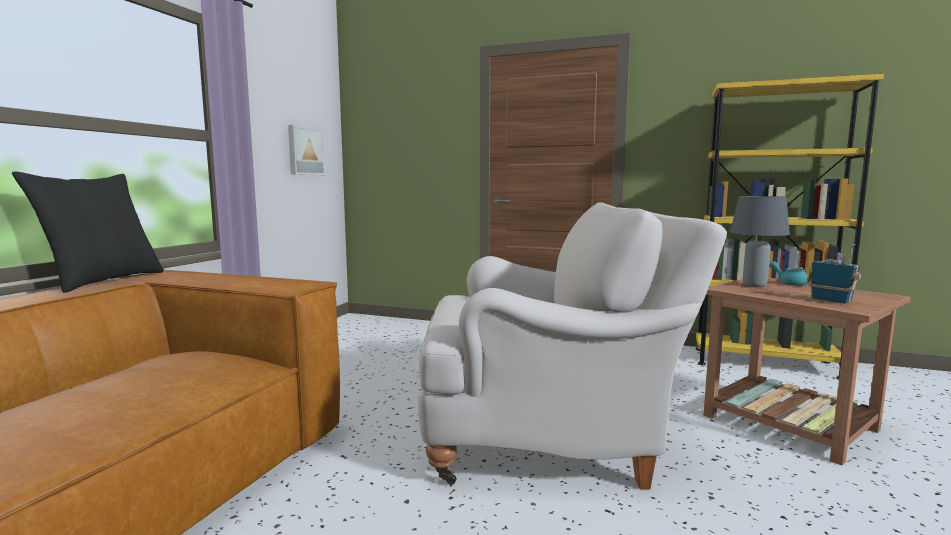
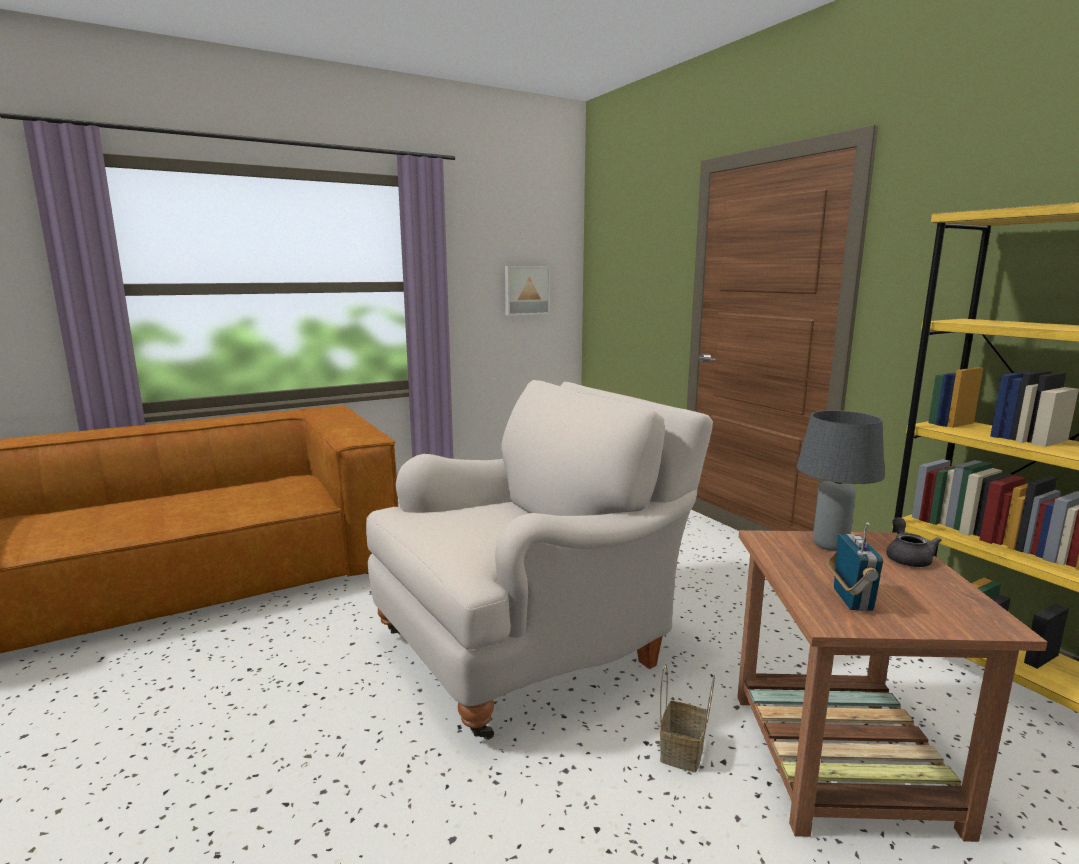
camera: 40 degrees right, 5 degrees up
(104, 280) = (290, 410): black pillow -> none
(549, 437) = (531, 645): white armchair -> white armchair turned 75 degrees counterclockwise
(737, 454) = (683, 753): none -> basket
(790, 283) = (907, 558): turquoise teapot -> grey teapot

